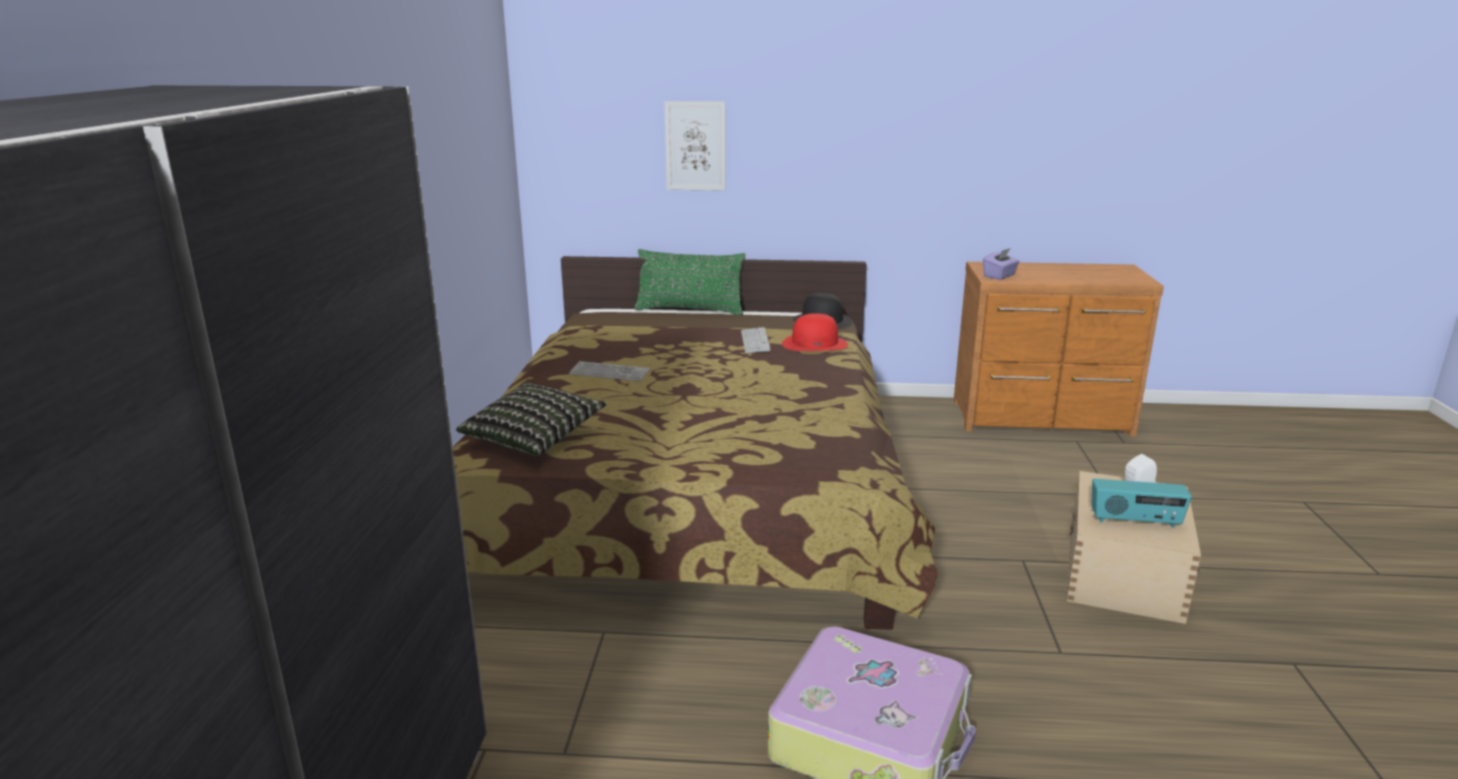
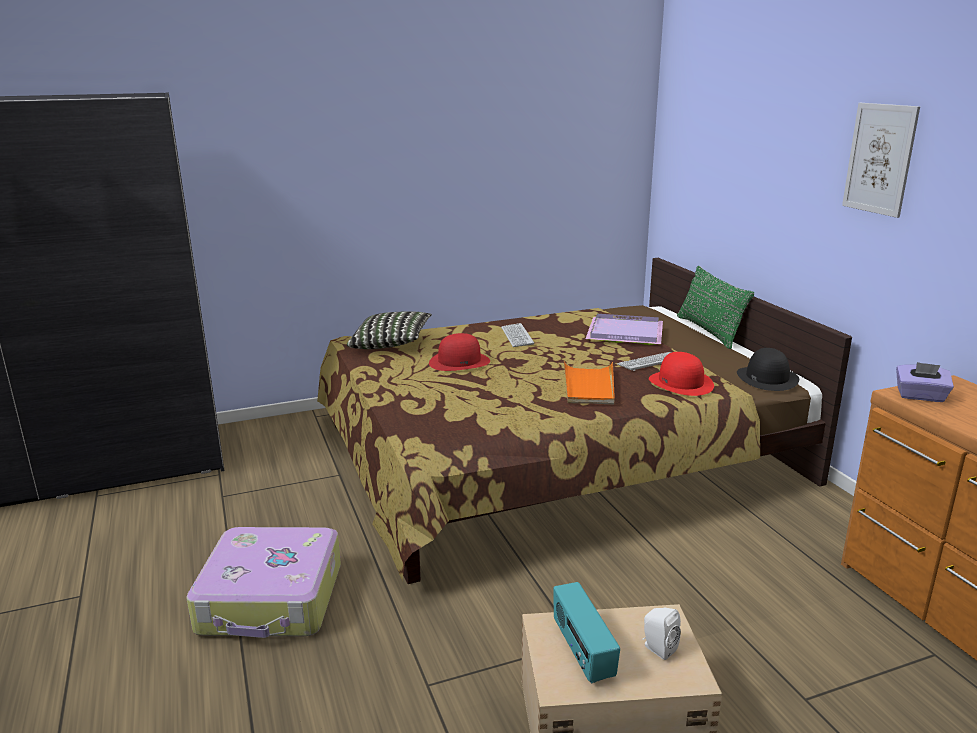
camera: 65 degrees right, 0 degrees up
(651, 412) = (459, 361): none -> red hat
(664, 332) = (623, 332): none -> purple tray
(695, 146) = (748, 179): picture -> picture (880, 159)
(788, 374) = (589, 386): none -> orange tray

